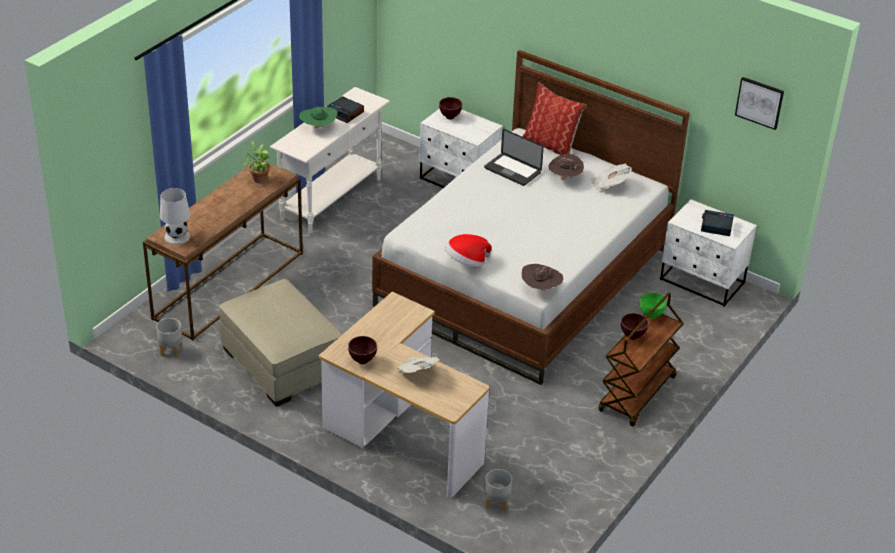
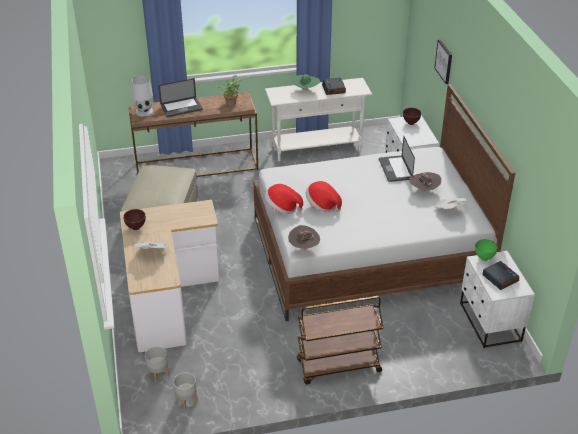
camera: 45 degrees right, 0 degrees up
(171, 351) = (121, 184): grey planter -> grey planter (186, 400)
(214, 212) = (181, 108): none -> laptop
(498, 240) = (322, 205): none -> hat
(551, 145) = (446, 166): pillow -> none
(633, 336) = (334, 315): brown bowl -> none
(650, 315) = (366, 309): green bowl -> green bowl (483, 258)
(759, 102) = (552, 182): picture -> picture (444, 61)

